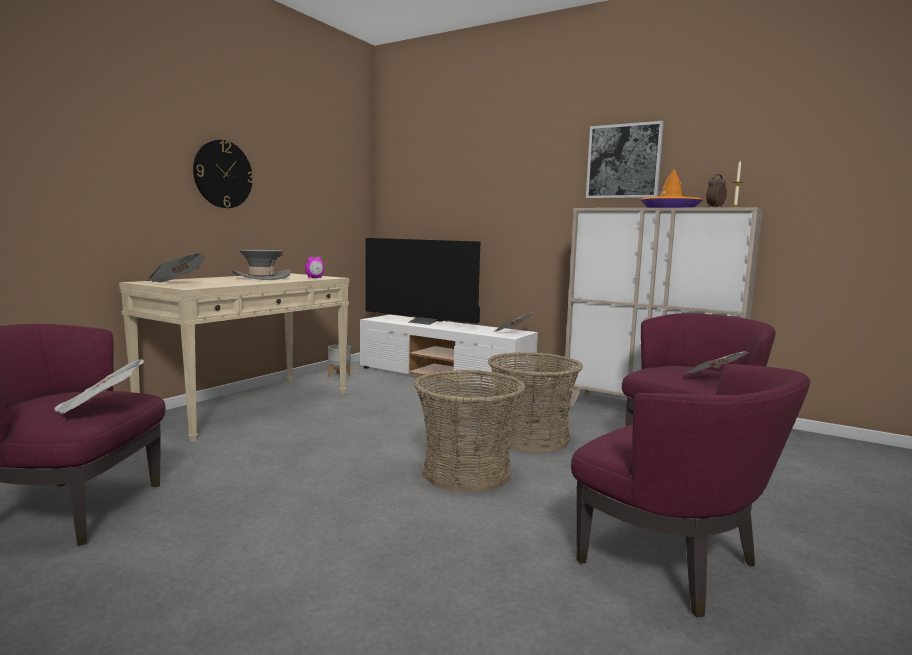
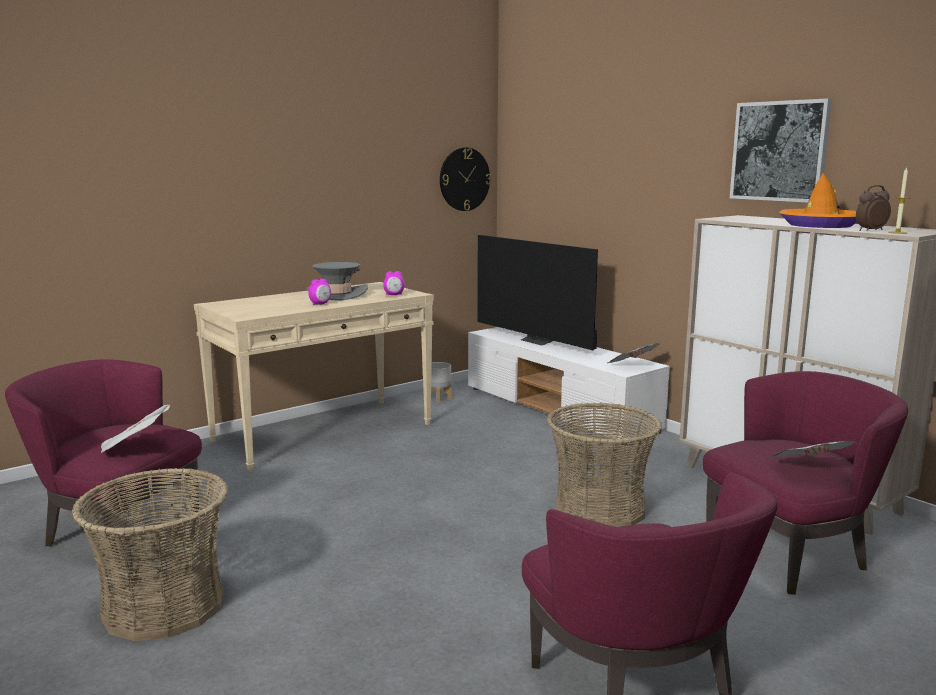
camera: 20 degrees right, 5 degrees up
(177, 283) = (241, 308): newspaper -> none
(223, 174) = (303, 179): wall clock -> wall clock (464, 179)
(254, 281) = (320, 304): none -> alarm clock
(466, 472) = (493, 543): basket -> basket (164, 606)

